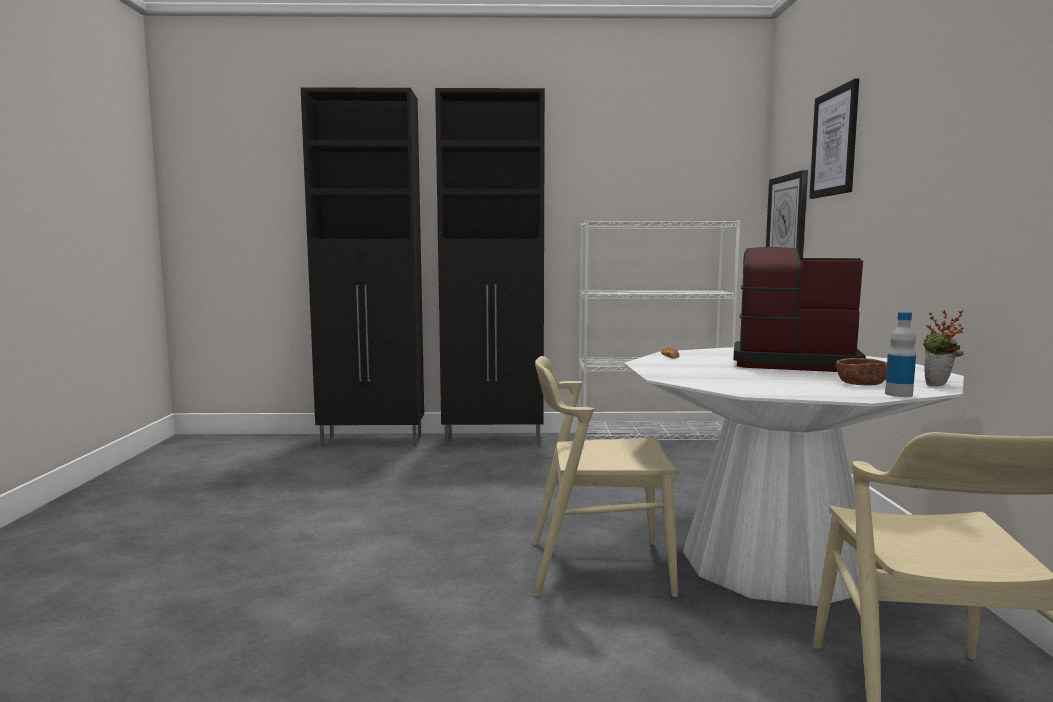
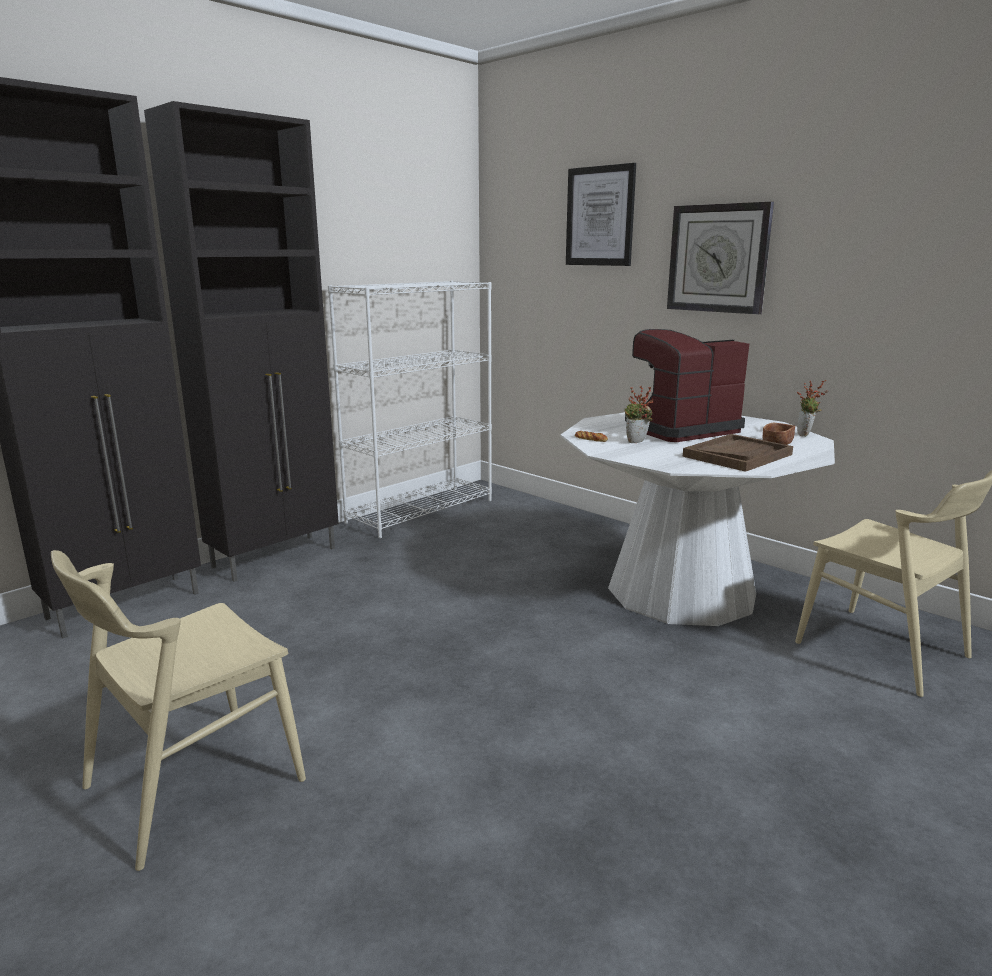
camera: 45 degrees left, 10 degrees up
(598, 567) = (603, 648): beige chair -> beige chair (193, 783)
(704, 363) = (637, 442): none -> potted plant
(769, 382) = (737, 455): none -> brown tray
(787, 219) = (523, 280): wall clock -> wall clock (718, 258)
(898, 394) = (819, 449): bottle -> none

